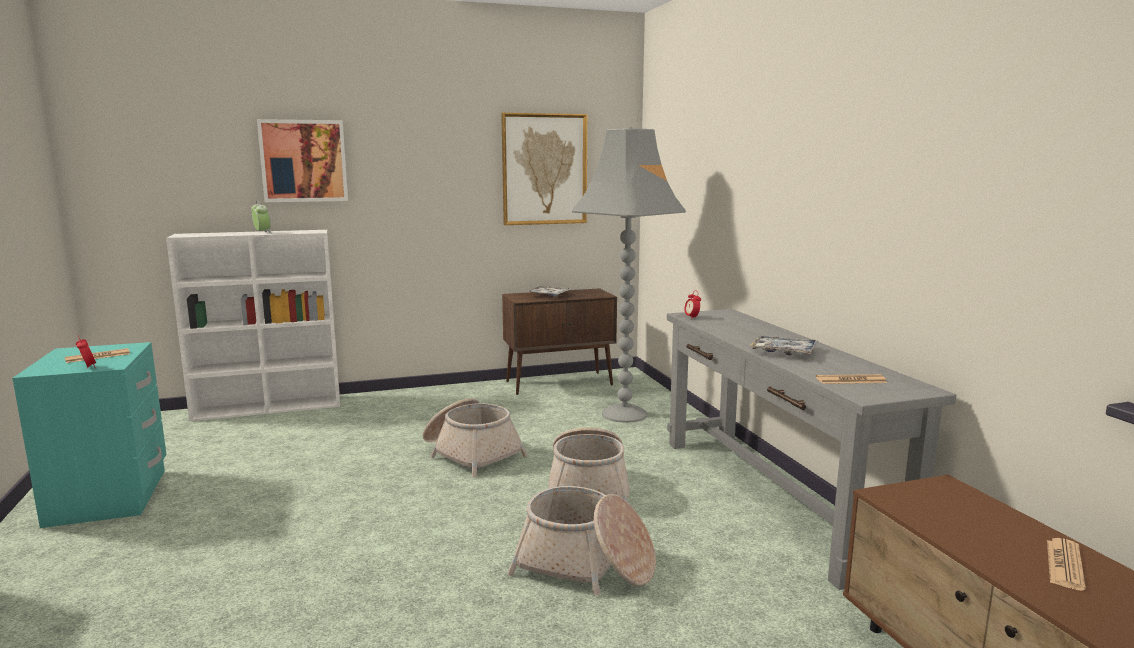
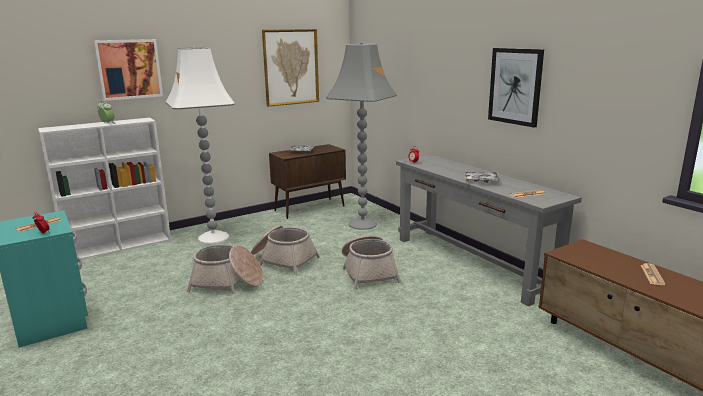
camera: 15 degrees left, 5 degrees up
(396, 410) = (213, 238): none -> white floor lamp
(585, 565) = (393, 314): basket -> basket (227, 282)
(854, 191) = (515, 86): none -> picture

